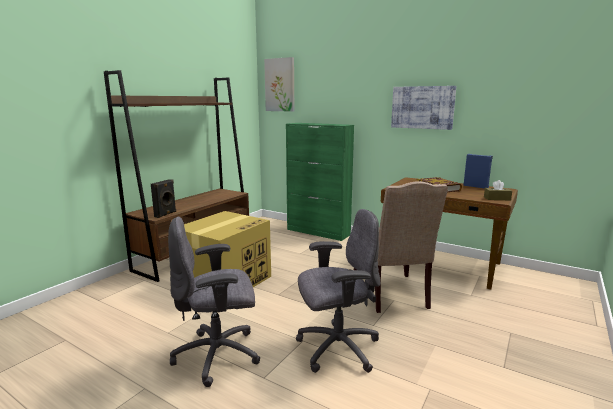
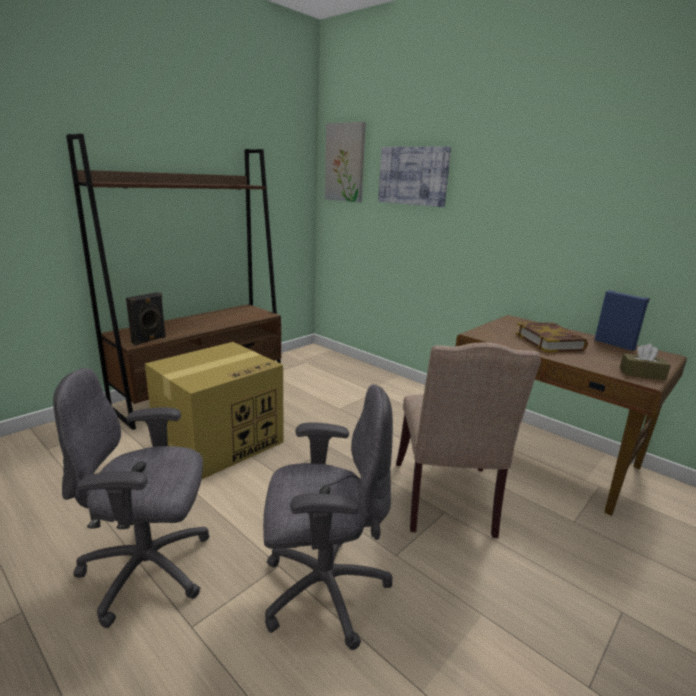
camera: 10 degrees right, 5 degrees up
(318, 232) = (379, 377): green cabinet -> none
(422, 107) = (545, 209): picture -> picture (413, 176)

